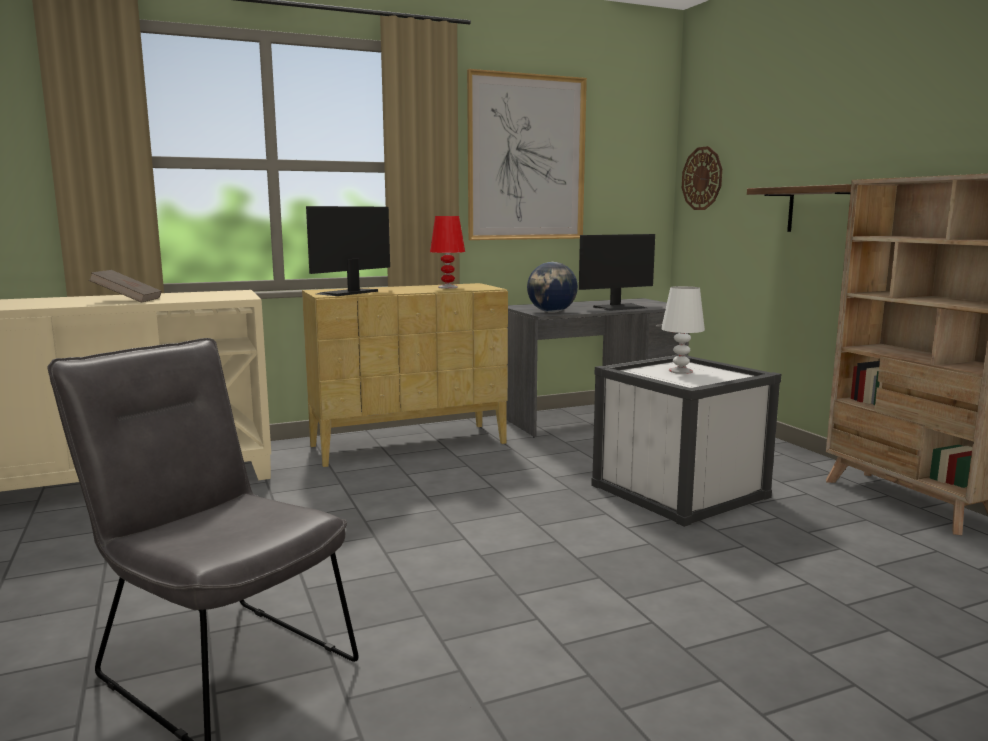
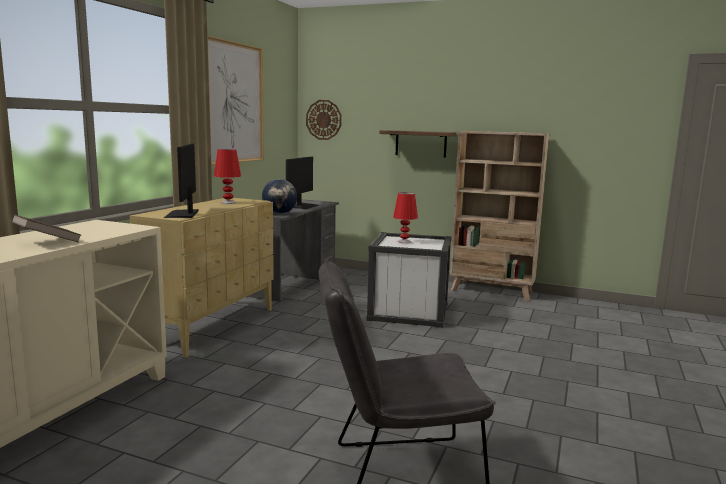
camera: 45 degrees left, 0 degrees up
(680, 371) = (404, 242): white table lamp -> red table lamp

